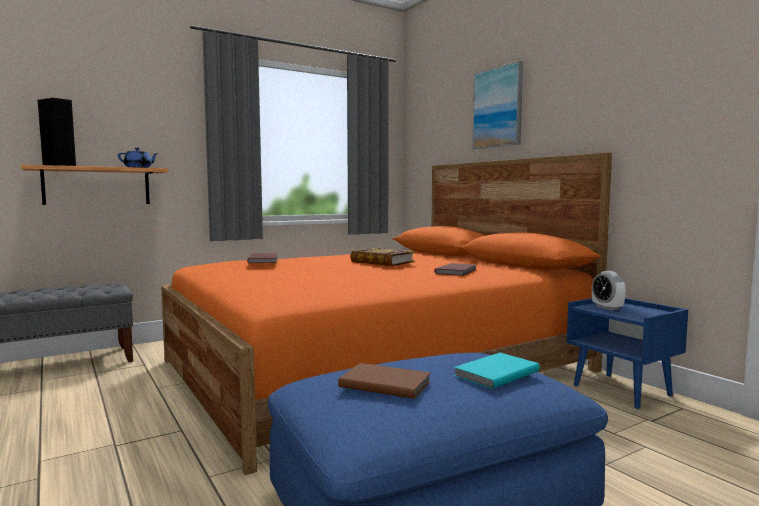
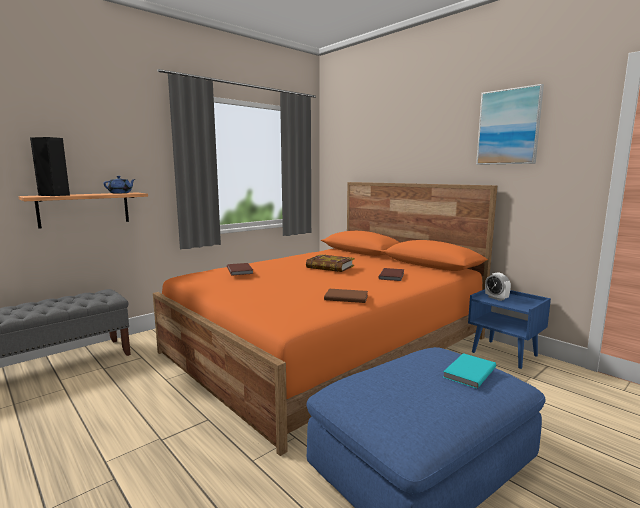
camera: 10 degrees left, 5 degrees up
(385, 383) = (401, 389): brown book -> brown book (346, 297)
(498, 107) = (404, 142): picture -> picture (508, 127)

